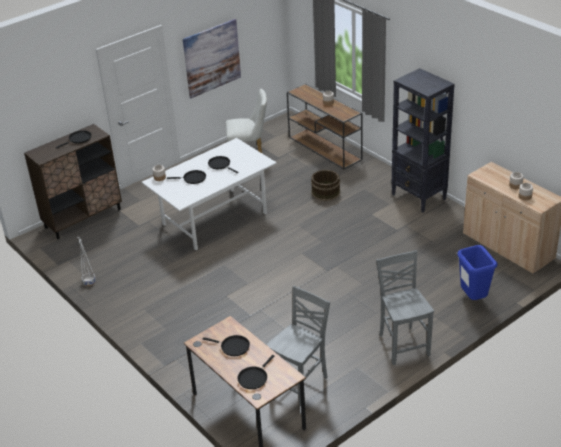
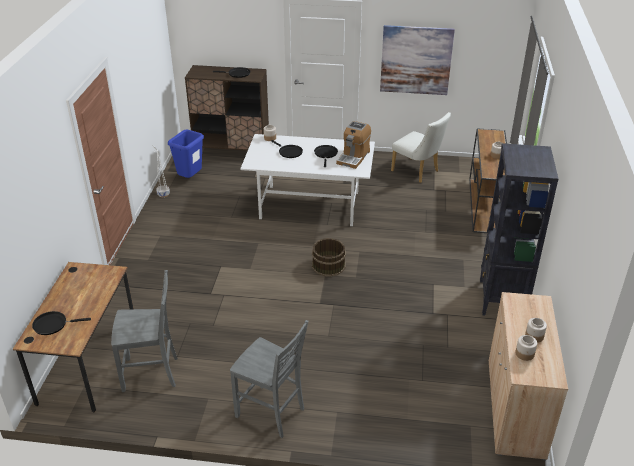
camera: 45 degrees right, 0 degrees up
(233, 347) = (85, 290): black frying pan -> none
(242, 156) = (353, 157): none -> coffee machine
(325, 192) = (425, 240): brown bucket -> brown bucket (328, 265)
(403, 344) = (271, 413): grey chair -> grey chair turned 90 degrees clockwise
(473, 298) = (398, 427): blue trash can -> blue trash can (190, 178)

